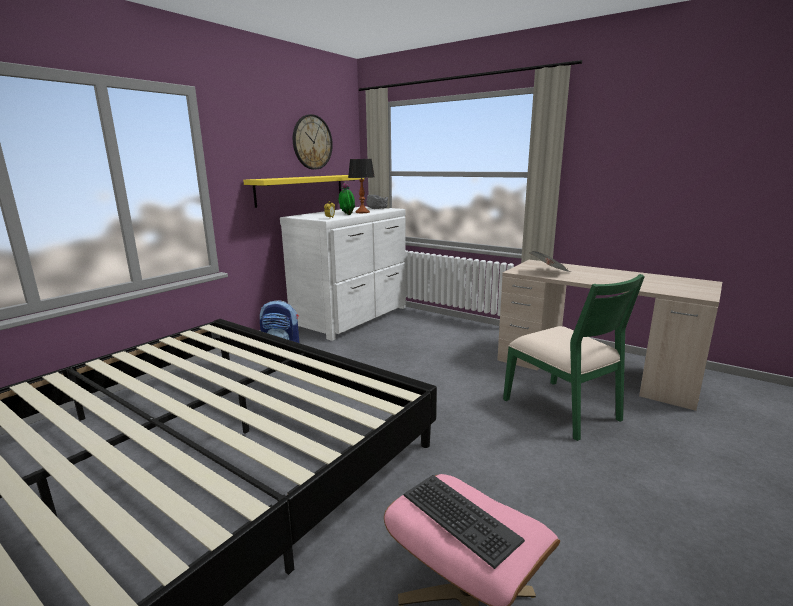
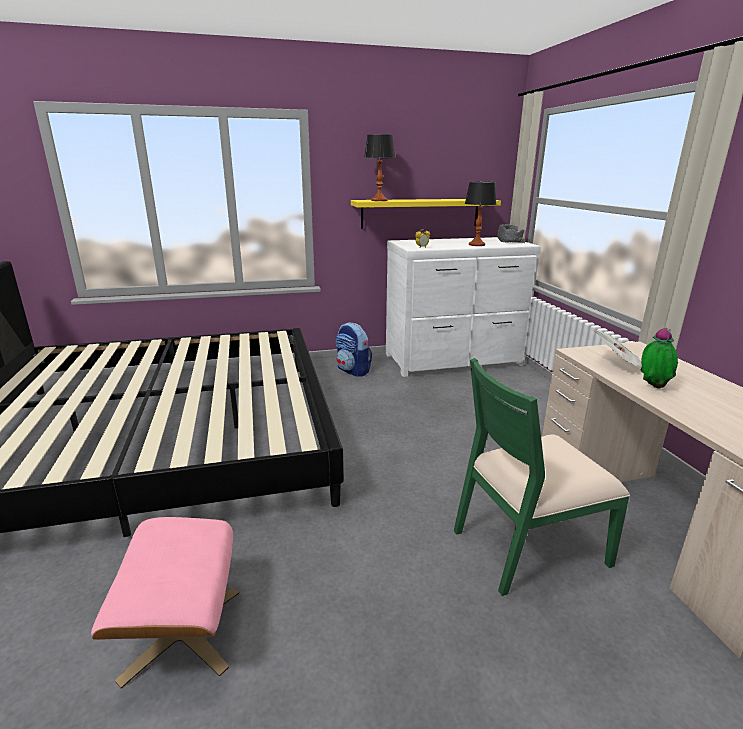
camera: 40 degrees right, 5 degrees up
(275, 178) = (379, 200): none -> table lamp
(312, 142) = (443, 161): wall clock -> none
(347, 215) = (451, 246): potted plant -> potted plant (652, 387)
(458, 518) = (153, 555): keyboard -> none
(562, 409) = (527, 545): green chair -> green chair turned 60 degrees clockwise

